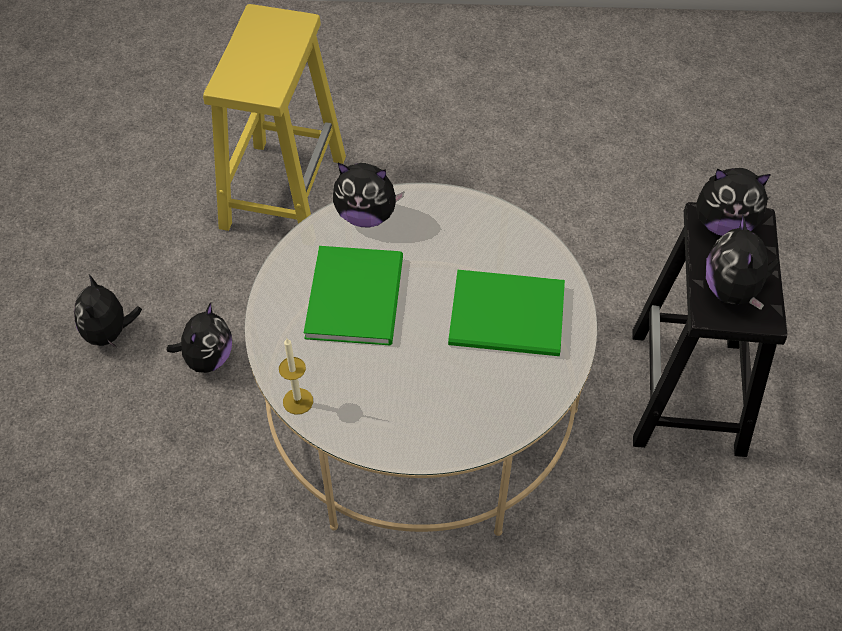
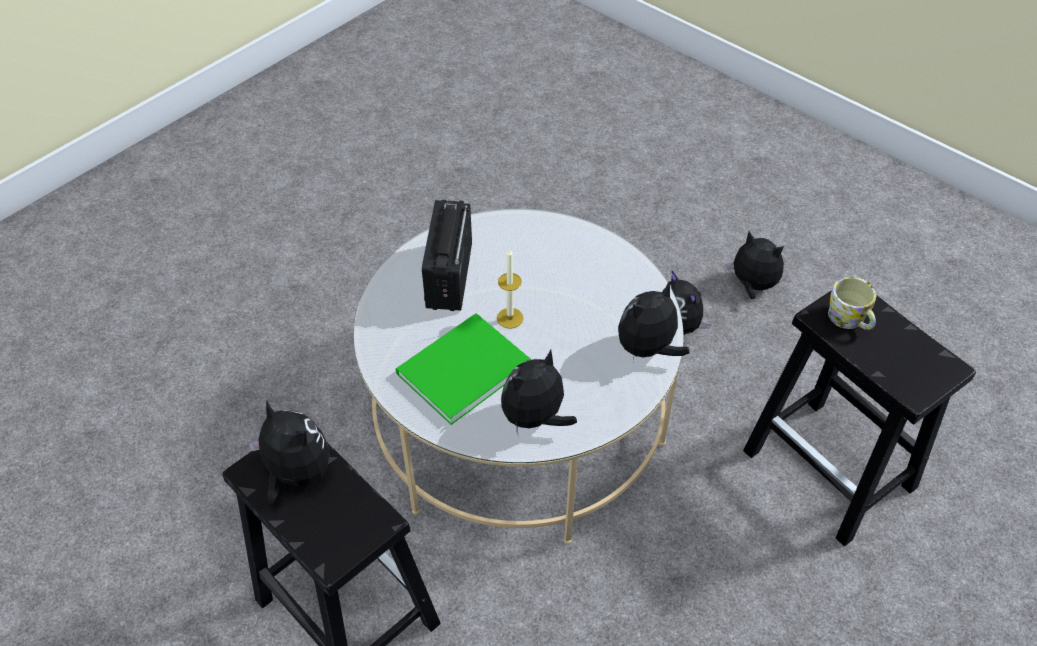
camera: 130 degrees right, 5 degrees down
(256, 77) = (849, 320): none -> mug
(284, 190) = (831, 470): yellow stool -> black stool
(298, 401) = (516, 221): candle -> candle (510, 318)
(358, 295) = (572, 298): green book -> none
(420, 401) = (449, 277): none -> radio
(723, 224) = (357, 530): plush toy -> plush toy (535, 419)

